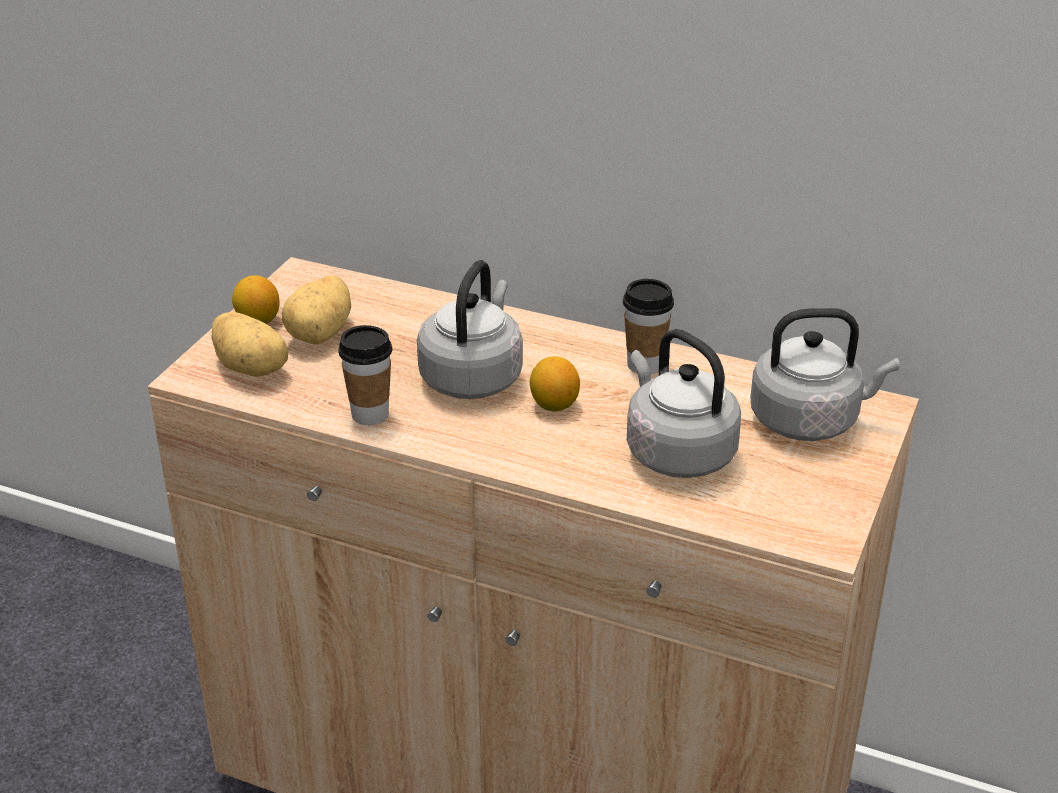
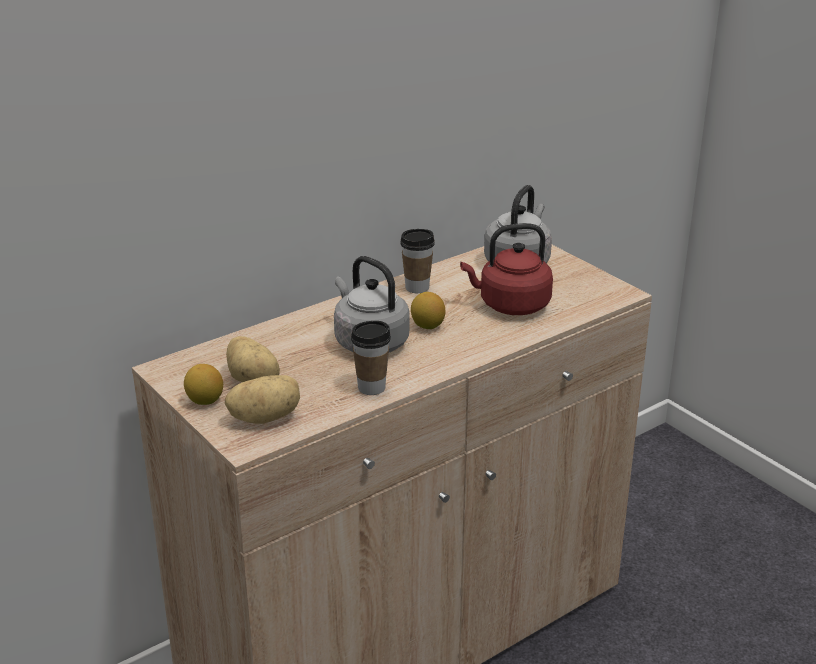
camera: 60 degrees left, 5 degrees down
(676, 452) = (510, 305): grey kettle -> red kettle

